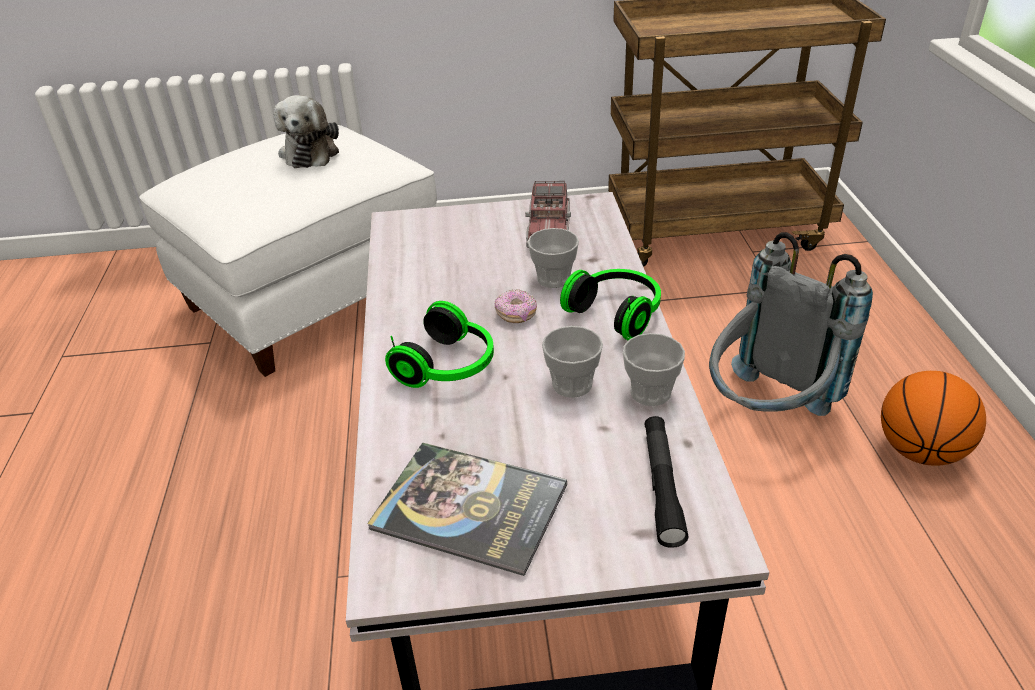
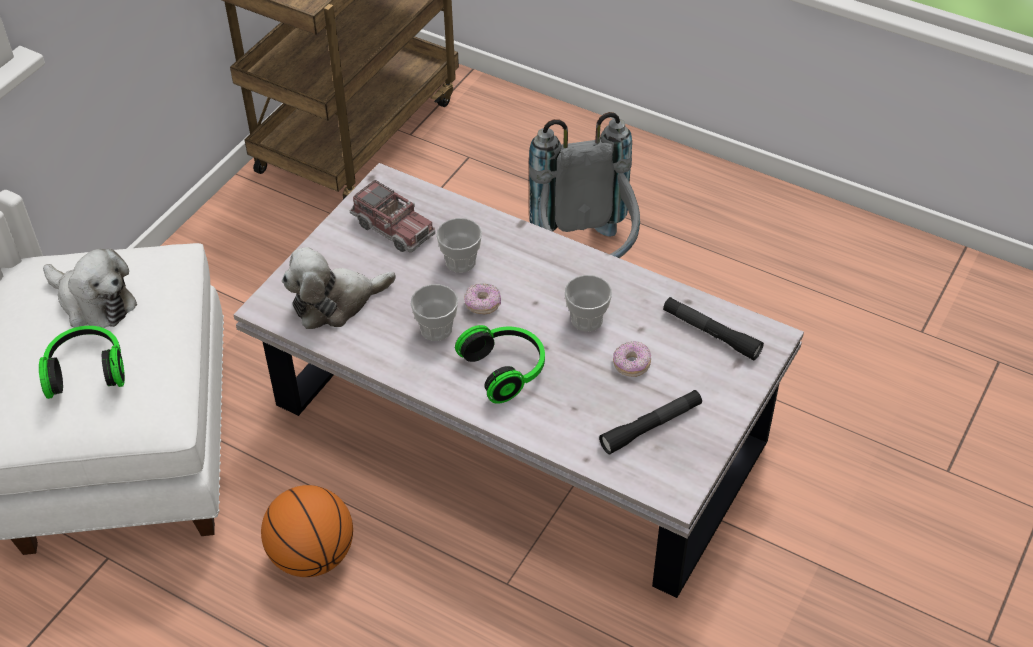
camera: 55 degrees left, 10 degrees up
(432, 245) = (335, 303): none -> plush toy
(469, 507) = (651, 427): book -> black flashlight
(545, 446) = (631, 364): none -> donut
(617, 313) = (536, 255): headphones -> headphones (87, 370)
(650, 392) = (630, 289): cup -> cup (436, 329)
(920, 451) = (687, 215): basketball -> basketball (312, 555)

